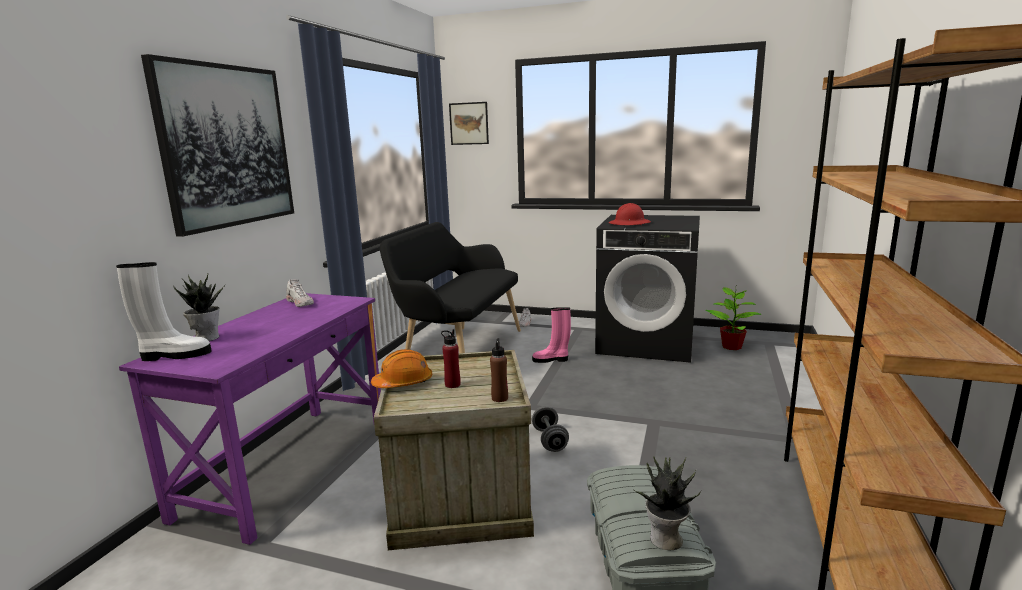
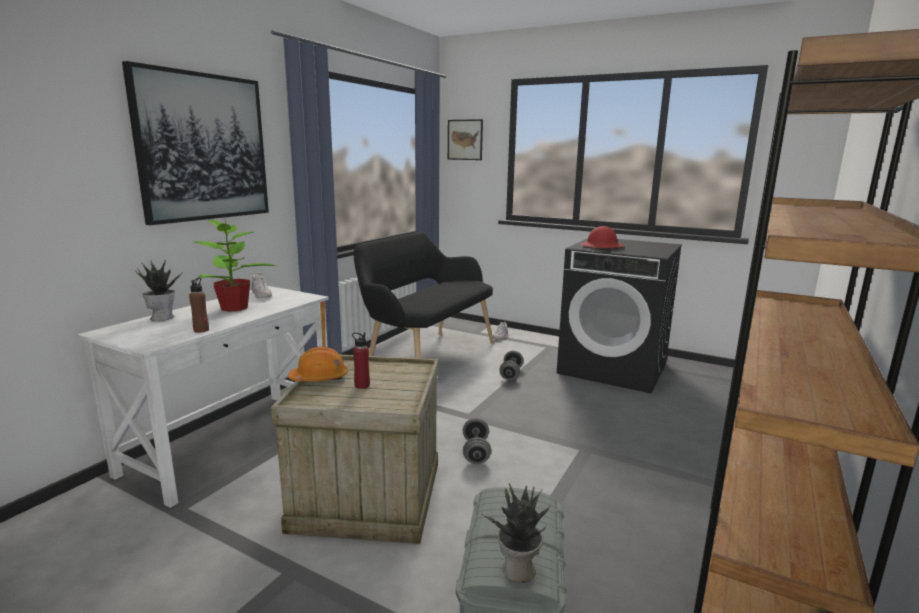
camera: 10 degrees right, 0 degrees up
(174, 355) = (125, 330): white boot -> none
(288, 466) = (232, 442): purple desk -> white desk
(500, 398) = (397, 404): brown bottle -> brown bottle (201, 330)
(551, 360) = (511, 374): pink boot -> grey dumbbell
(732, 347) = (702, 382): potted plant -> potted plant (234, 308)

